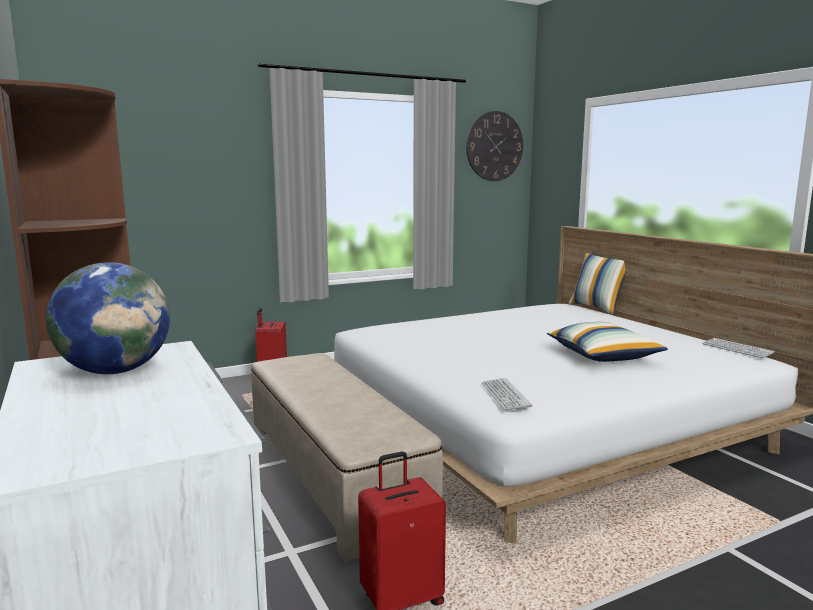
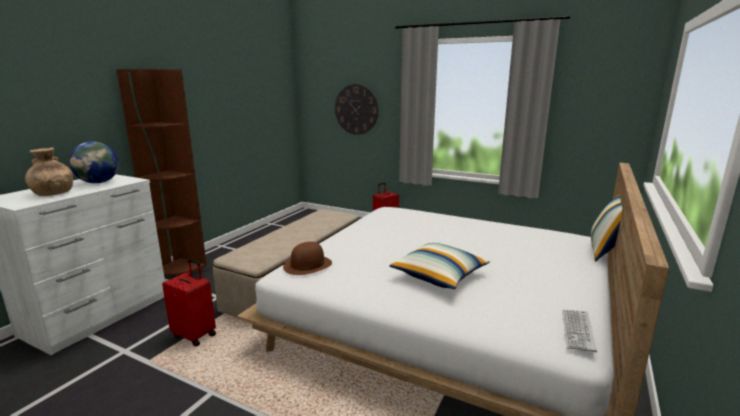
camera: 55 degrees right, 5 degrees up
(144, 407) = (53, 193): none -> brown vase
(494, 146) = (609, 76): wall clock -> wall clock (356, 109)
(505, 395) = (307, 265): keyboard -> brown hat

